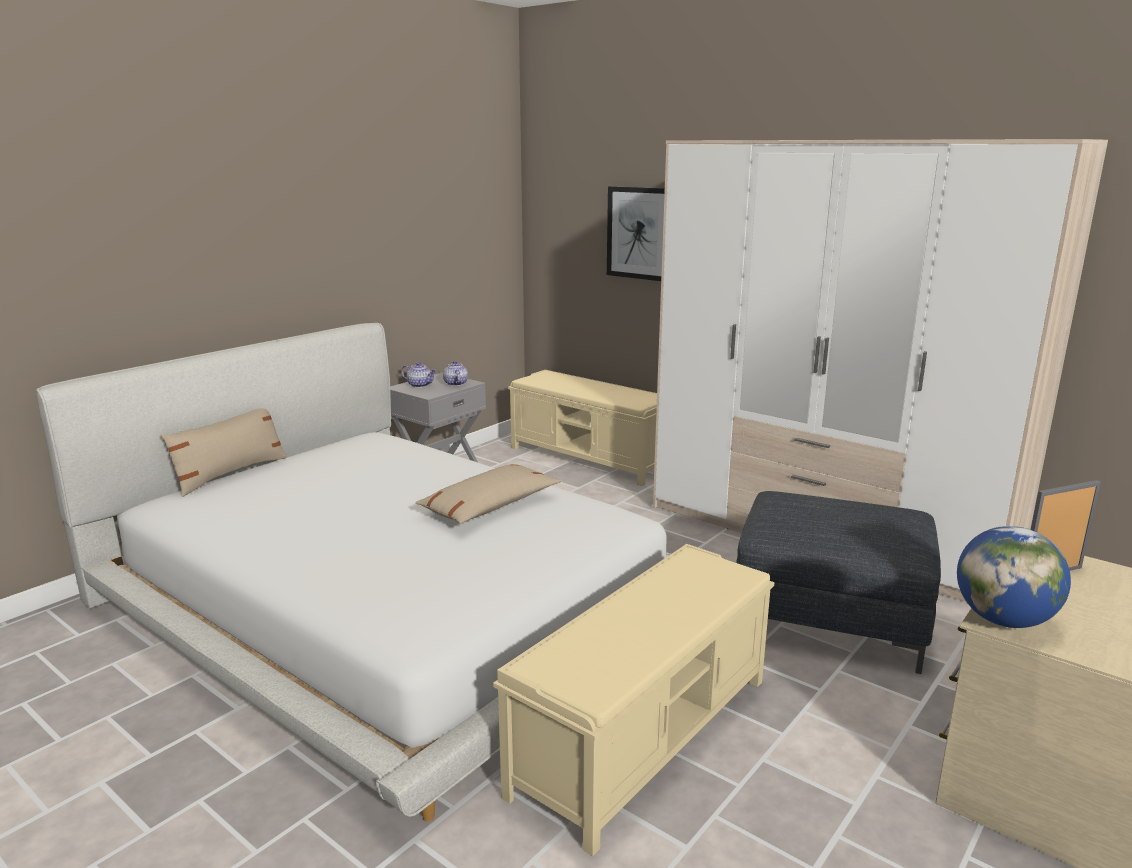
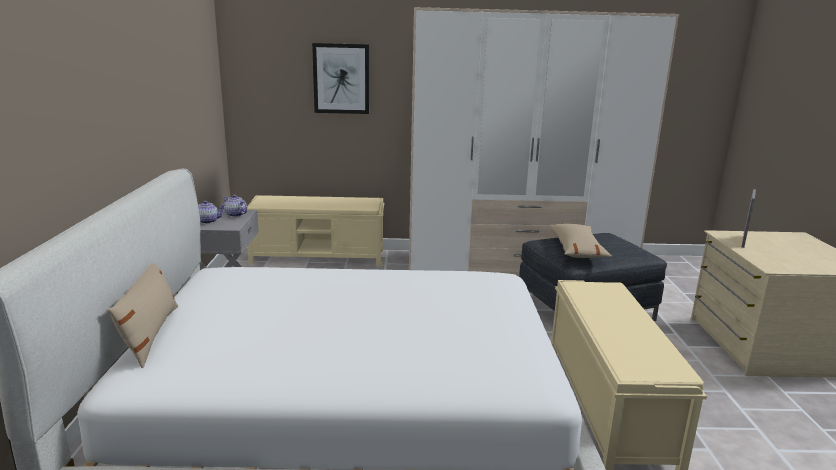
camera: 40 degrees left, 0 degrees up
(490, 506) = (418, 293): beige pillow -> beige pillow (576, 249)
(1003, 620) = (772, 266): globe -> none

